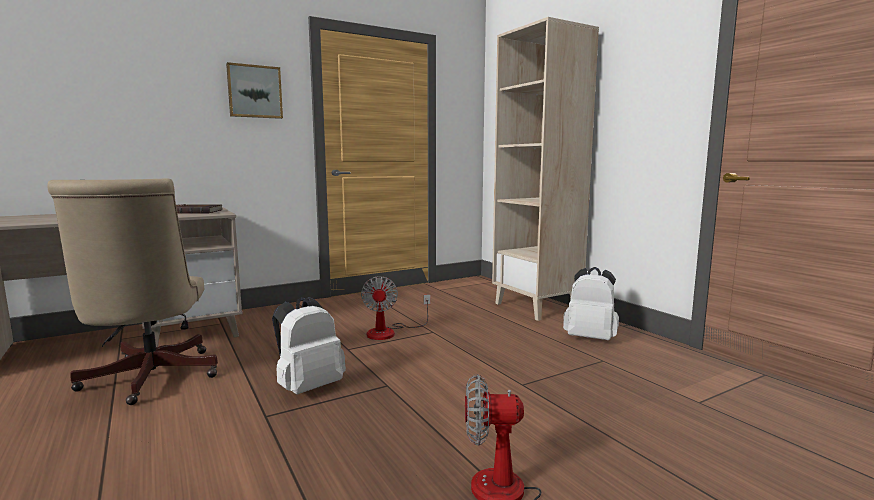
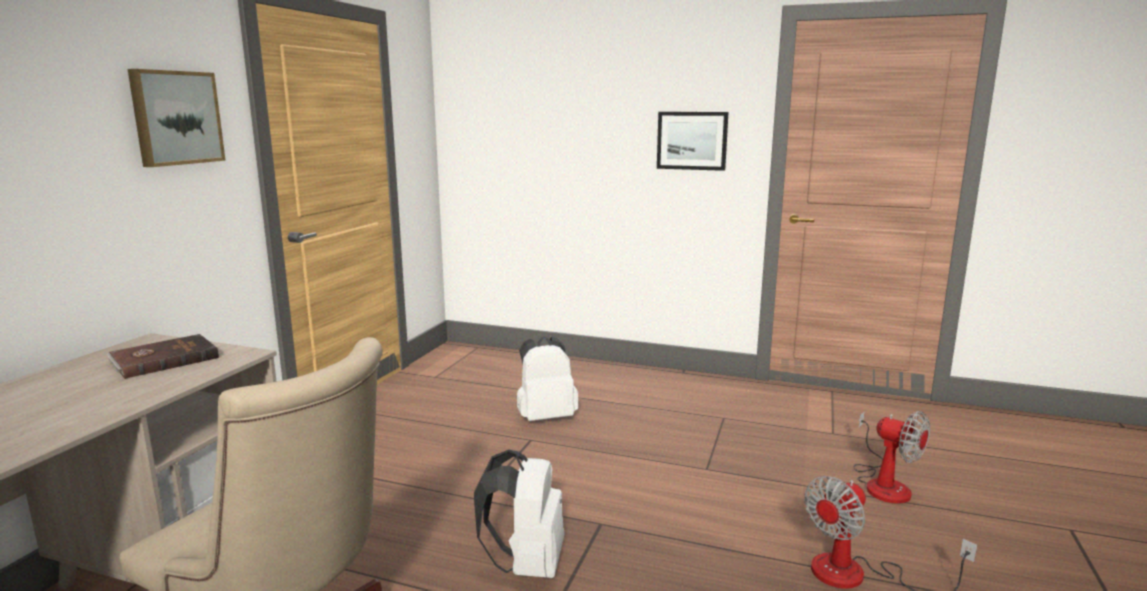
camera: 40 degrees left, 5 degrees up
(389, 332) = (484, 457): fan -> fan (883, 483)
(537, 307) = (580, 372): beige bookcase -> none
(590, 338) = (679, 396): white backpack -> white backpack (546, 417)
(641, 107) = (692, 140): none -> picture

